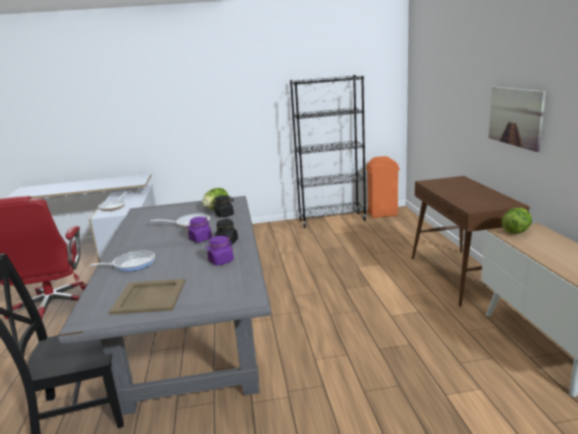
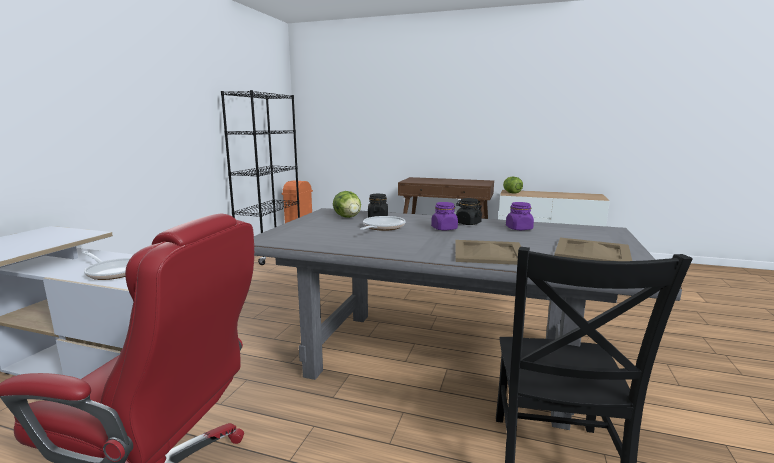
camera: 65 degrees left, 5 degrees down
(131, 264) = (488, 253): frying pan -> beige tray
(515, 117) = (467, 123): picture -> none

